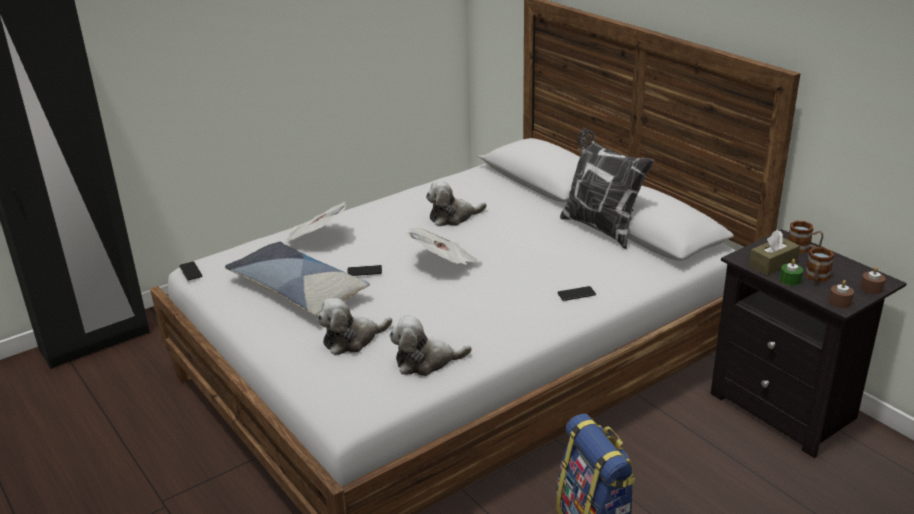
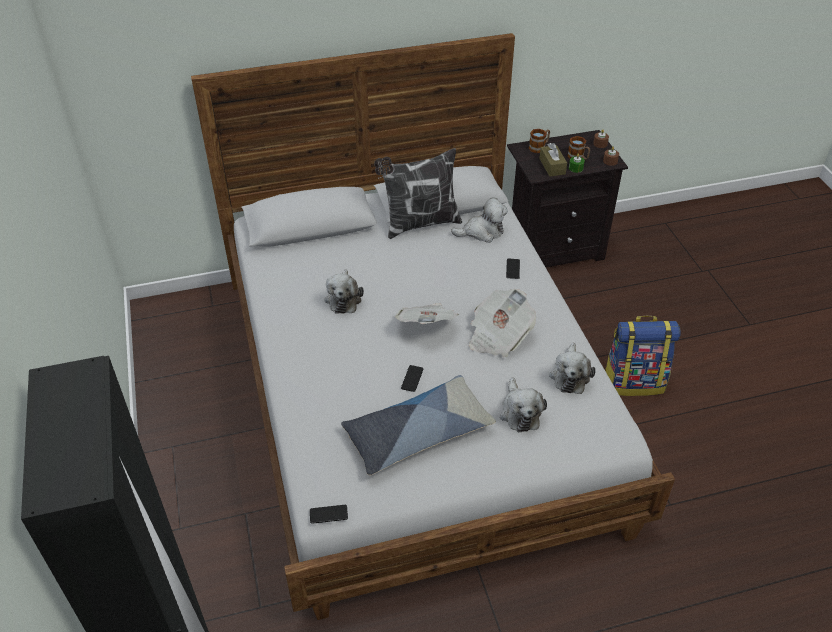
camera: 70 degrees left, 15 degrees up
(316, 238) = (324, 400): newspaper -> newspaper (498, 336)
(623, 264) = (482, 232): none -> plush toy

